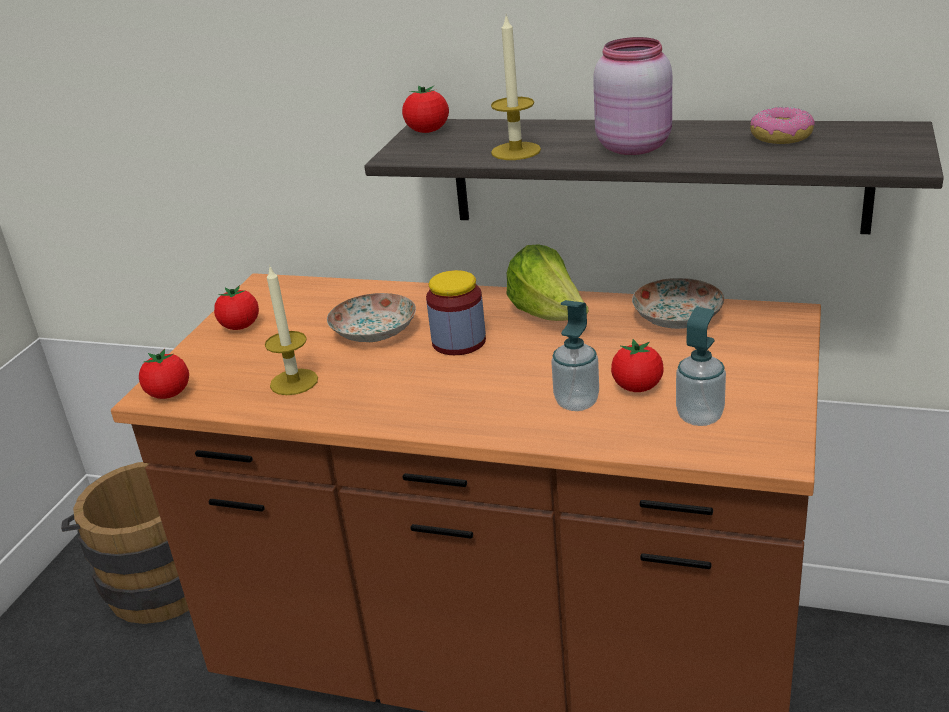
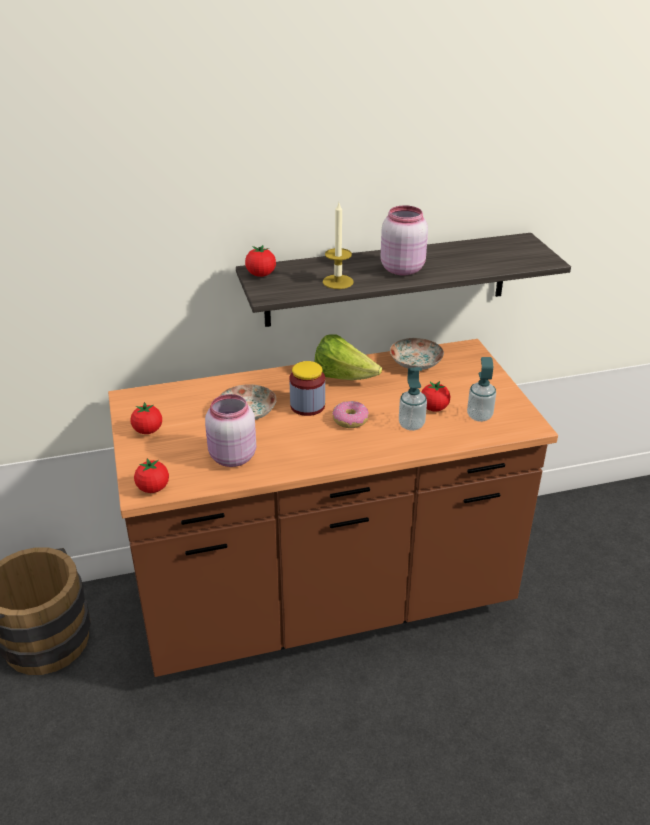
camera: 35 degrees left, 5 degrees up
(294, 382) = (231, 457): candle -> pink jar
(781, 137) = (471, 252): donut -> donut (350, 420)

